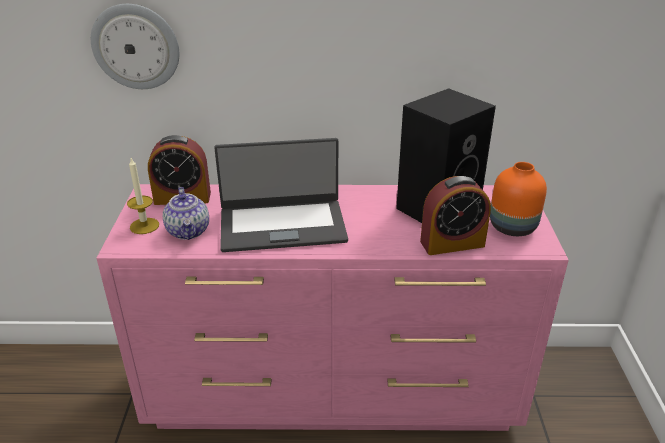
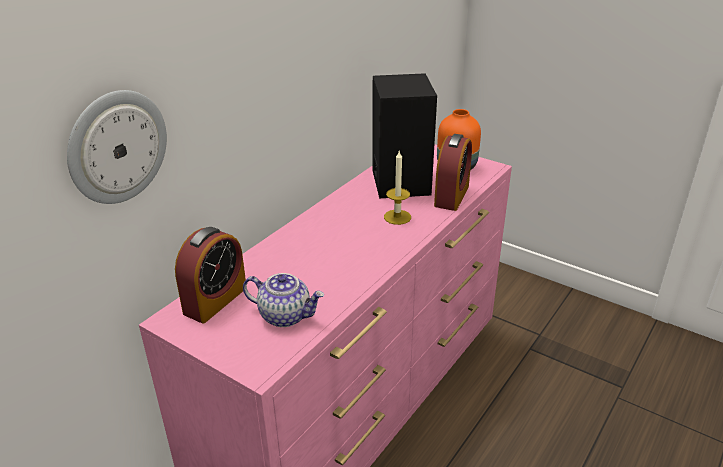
camera: 55 degrees left, 0 degrees up
(144, 226) = (239, 342): candle -> candle (397, 217)
(282, 225) = (338, 259): laptop -> none

